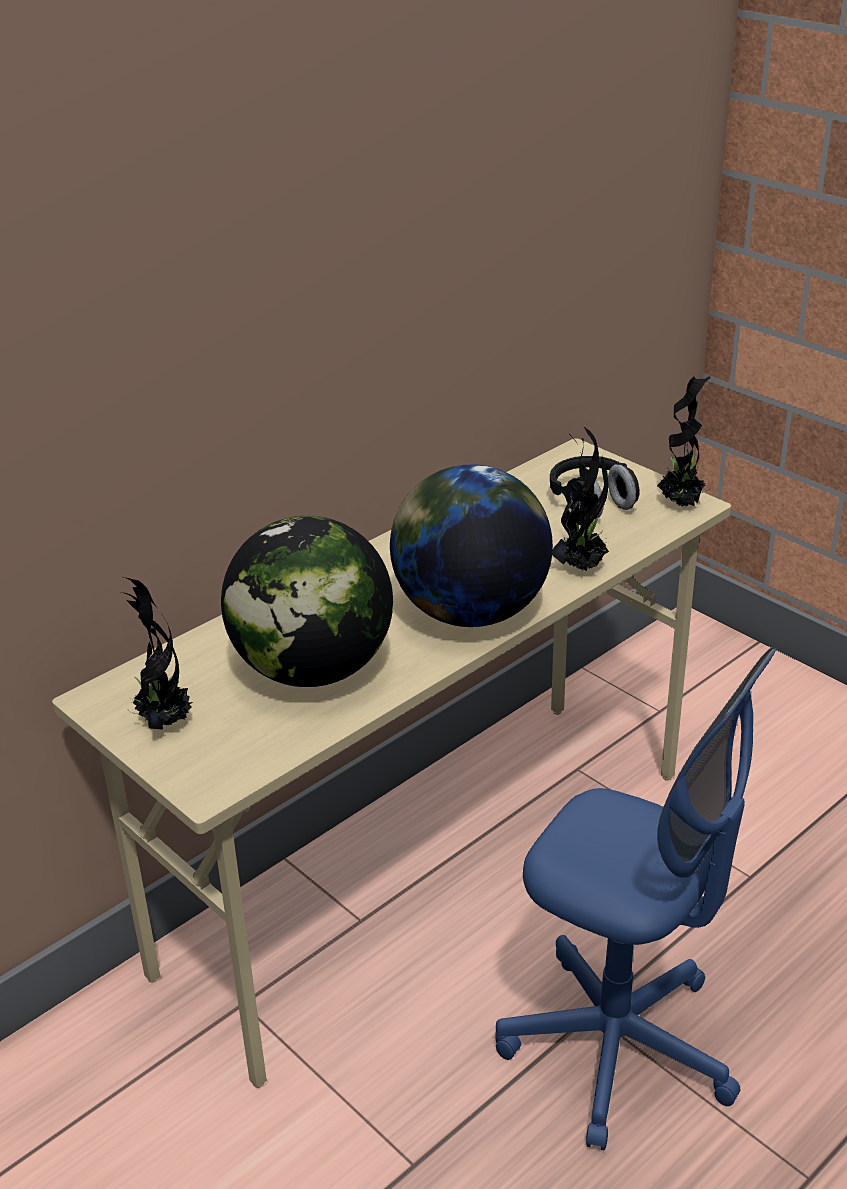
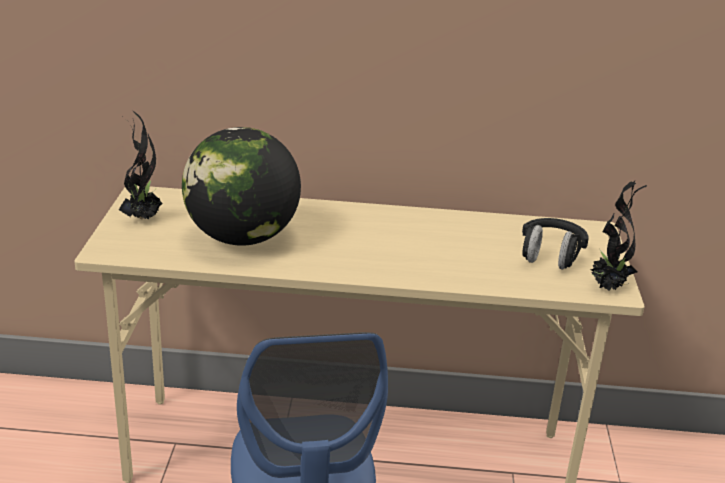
camera: 45 degrees right, 5 degrees down
(470, 612) = (366, 261): globe -> none
(582, 566) = (473, 279): potted plant -> none

